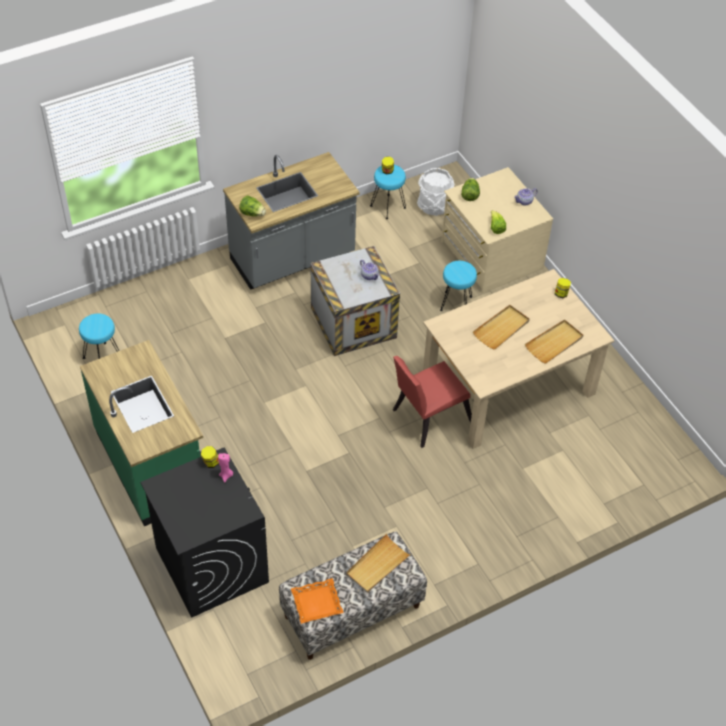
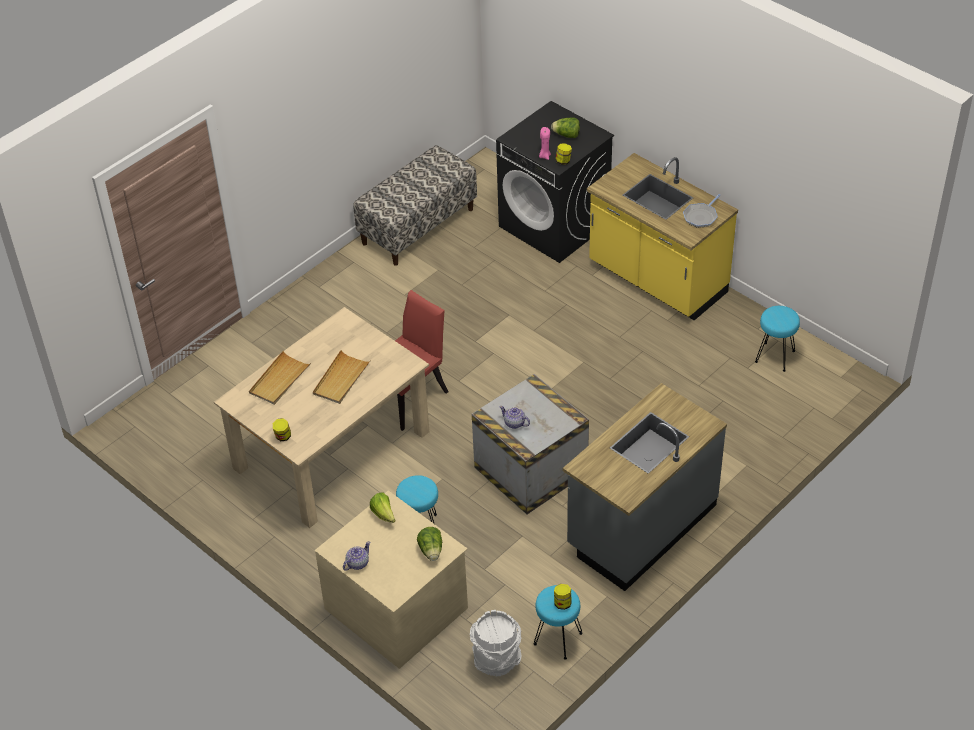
camera: 165 degrees right, 5 degrees down
(118, 368) = (701, 216): none -> frying pan
(151, 465) = (657, 280): green counter -> yellow counter
(252, 213) = (672, 402): lettuce -> lettuce (566, 135)
(317, 603) = (438, 163): orange tray -> none
(377, 565) = (398, 198): beige tray -> none

